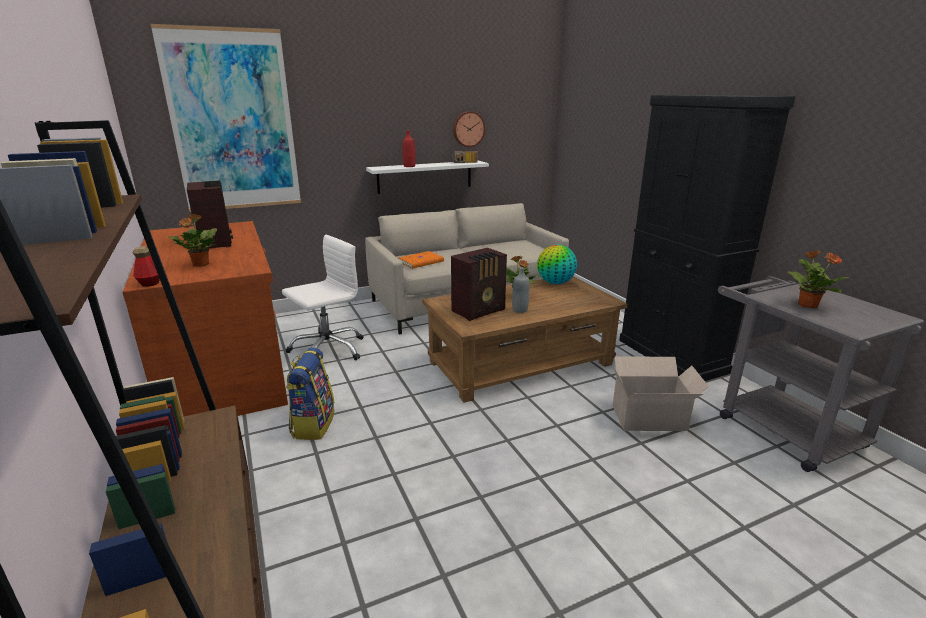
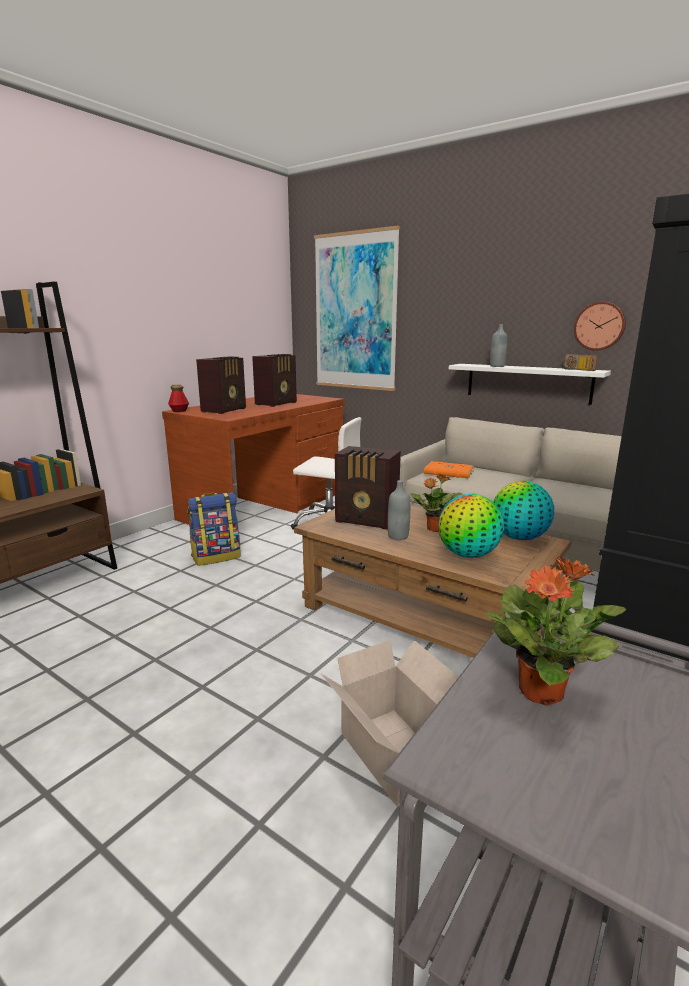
camera: 60 degrees right, 5 degrees down
(200, 265) = (225, 410): potted plant -> radio
(409, 166) = (497, 366): red bottle -> grey bottle
(567, 301) = (468, 555): none -> globe

